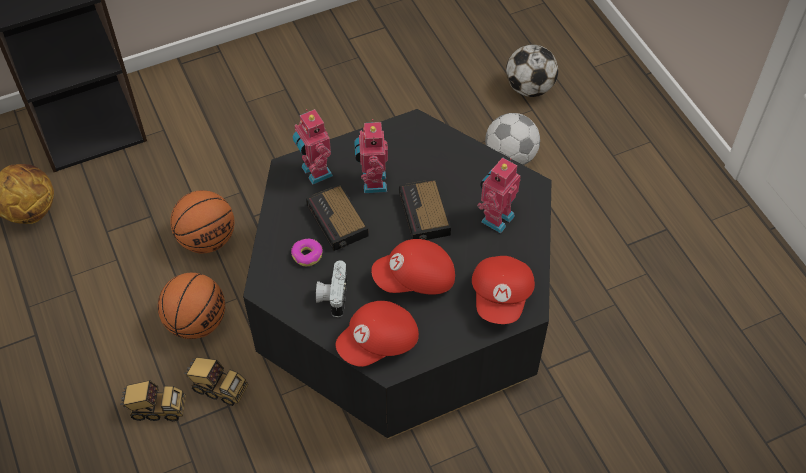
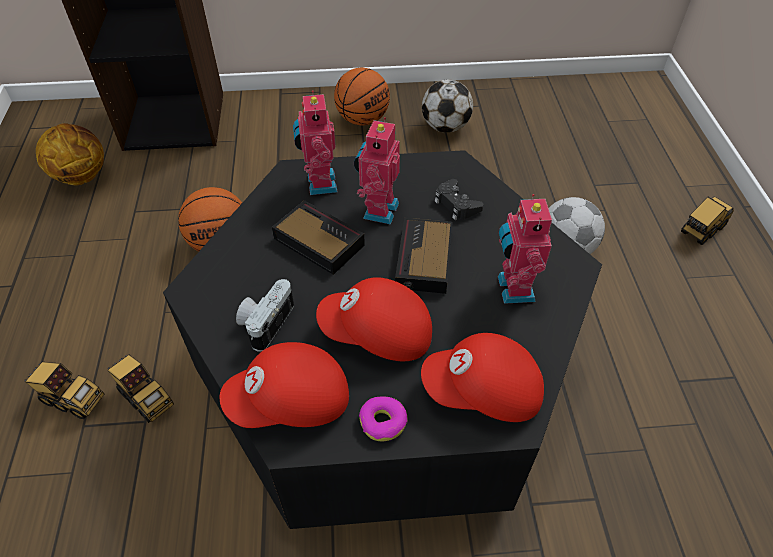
camera: 20 degrees right, 5 degrees down
(196, 322) = (164, 320): basketball -> basketball (362, 119)
(307, 255) = (262, 267): donut -> donut (383, 422)
(338, 222) = (317, 241): alarm clock -> alarm clock turned 135 degrees clockwise
(429, 160) = (456, 204): none -> black game controller
(495, 217) = (512, 289): toy robot -> toy robot turned 60 degrees counterclockwise
(502, 297) = (483, 392): red cap -> red cap turned 60 degrees clockwise
(529, 88) = (608, 189): football -> football (445, 127)
(616, 107) = (701, 230): none -> toy truck

